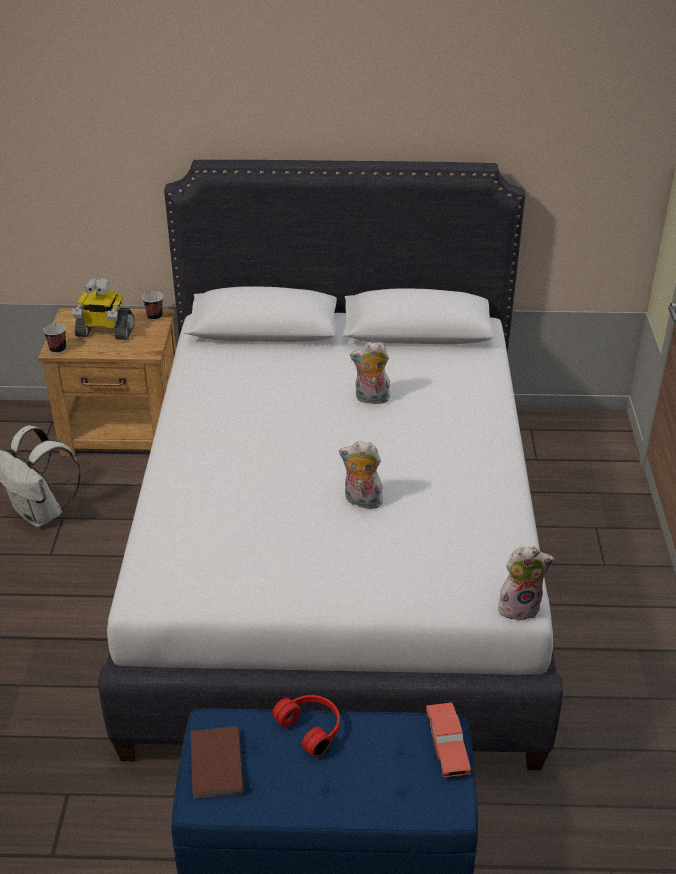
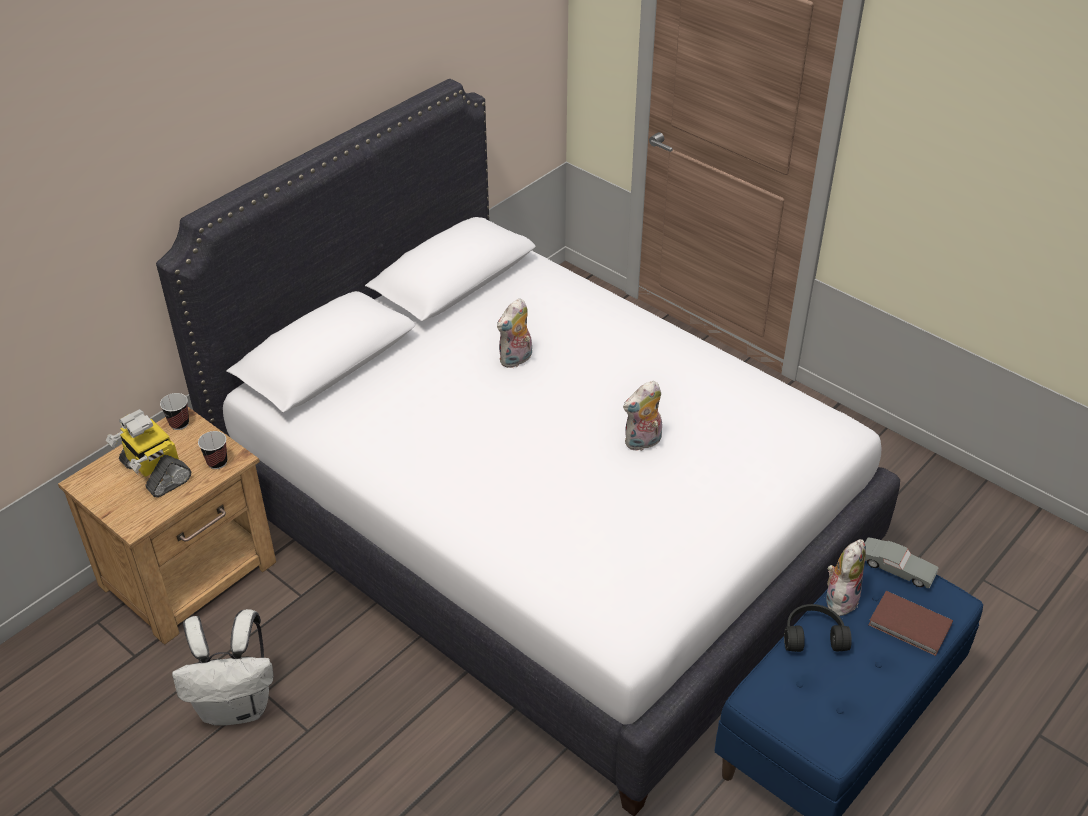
camera: 50 degrees left, 5 degrees up
(58, 349) = (137, 521): cup -> cup (217, 462)
(104, 332) = (154, 472): toy robot -> toy robot turned 90 degrees clockwise
(214, 765) = (802, 719): brown book -> brown book (910, 626)
(312, 727) = (813, 635): red headphones -> black headphones
(446, 746) = (895, 569): red toy car -> grey toy car
(519, 606) = (846, 432): plush toy -> plush toy (840, 598)

